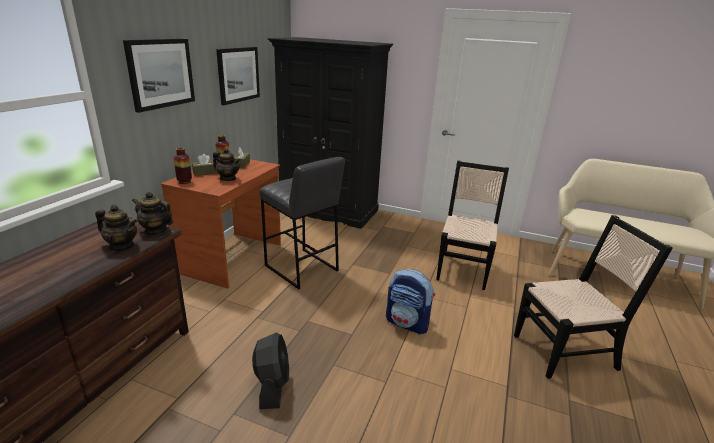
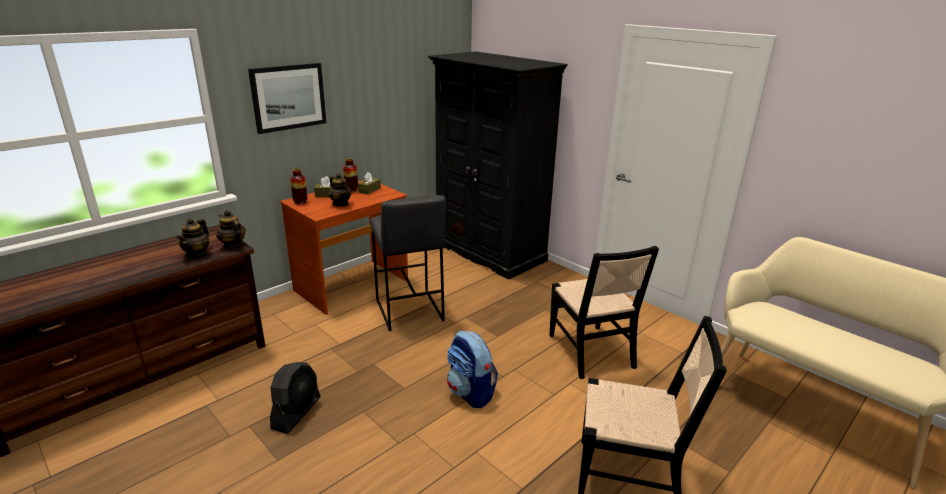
camera: 25 degrees right, 0 degrees up
(122, 246) = (197, 254): teapot -> teapot turned 60 degrees clockwise
(238, 74) = (388, 95): picture -> none
(463, 269) = (590, 352): chair -> chair turned 120 degrees clockwise

